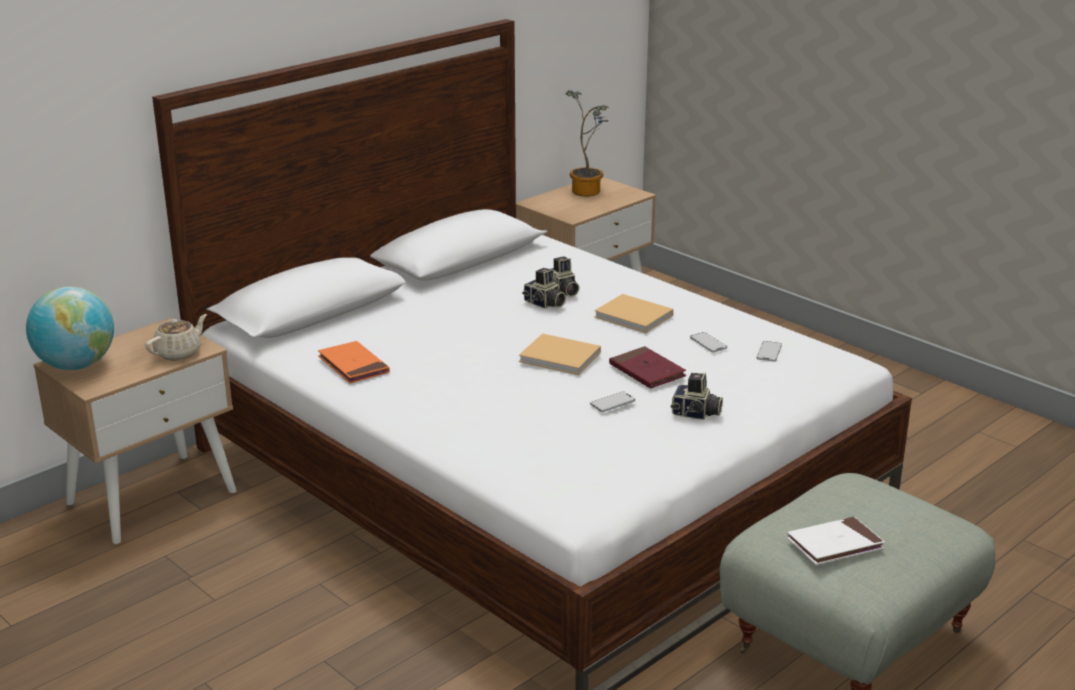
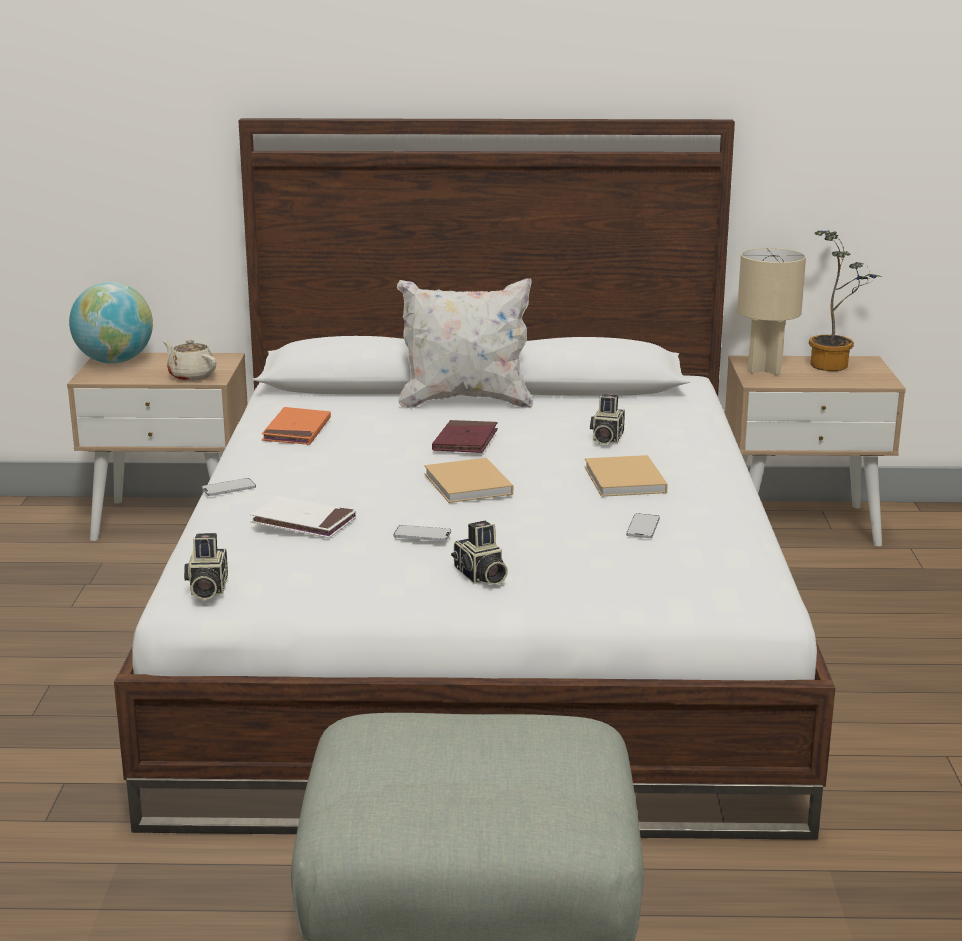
camera: 45 degrees right, 5 degrees down
(179, 353) = (191, 376): beige teapot -> beige teapot turned 135 degrees counterclockwise
(413, 298) = (465, 401): none -> white pillow
(544, 304) = (565, 442): camera -> camera (206, 589)
(558, 207) = (764, 370): none -> beige table lamp
(647, 371) = (523, 526): red book -> red book (465, 441)
(769, 352) = (690, 559): phone -> phone (229, 488)
(835, 545) = (404, 762): white book -> white book (303, 522)

